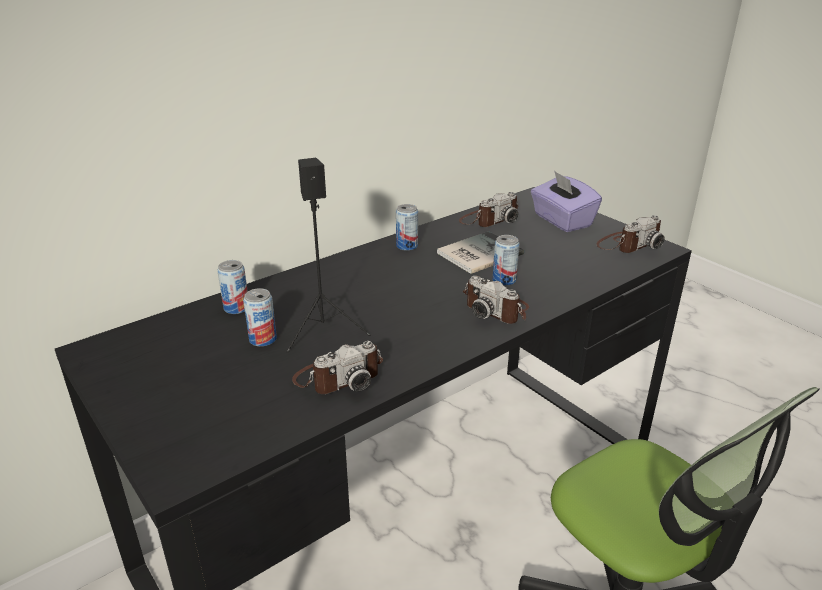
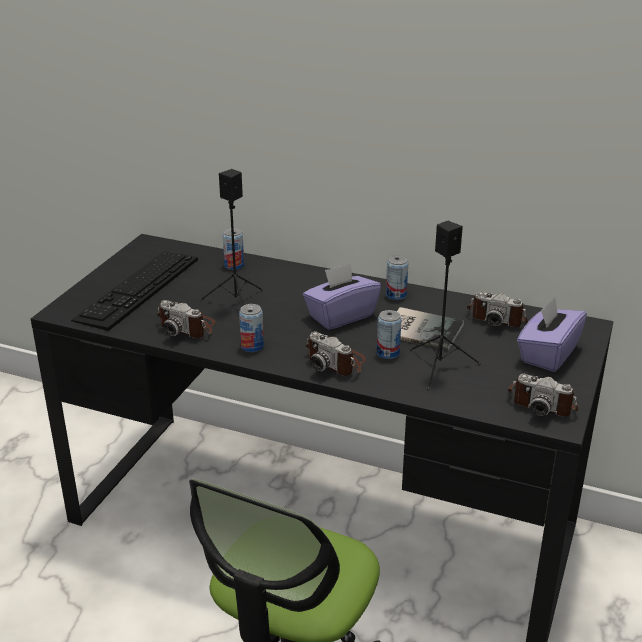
camera: 60 degrees right, 0 degrees up
(200, 389) = (138, 288): none -> keyboard
(263, 339) = (206, 287): can -> can (252, 346)
(415, 281) = (341, 316): none -> purple tissue box
(497, 309) = (336, 361): camera -> camera turned 60 degrees counterclockwise
(546, 265) = (440, 367): none -> black speaker

